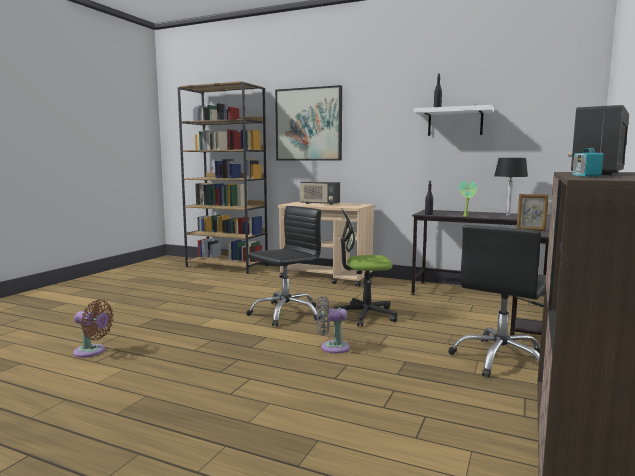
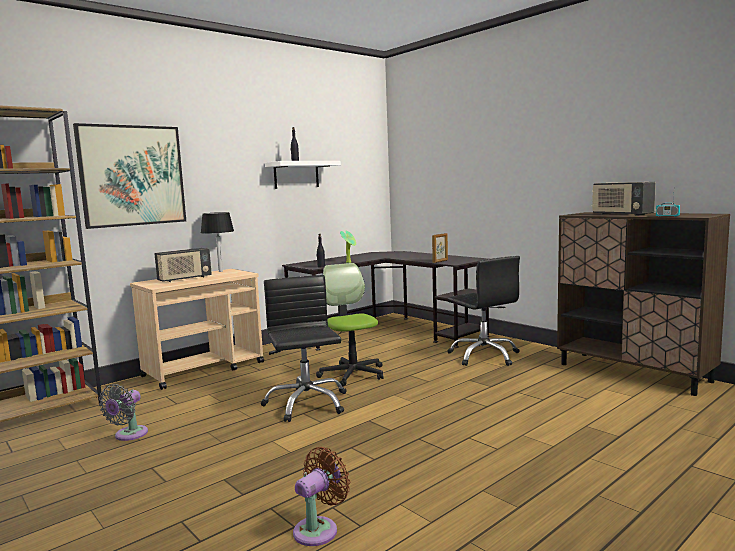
camera: 65 degrees left, 0 degrees up
(331, 347) = (421, 398): grey fan -> grey fan (128, 435)
(364, 315) = (352, 374): office chair -> office chair turned 135 degrees clockwise
(508, 215) = (359, 256): black table lamp -> black table lamp (220, 271)

